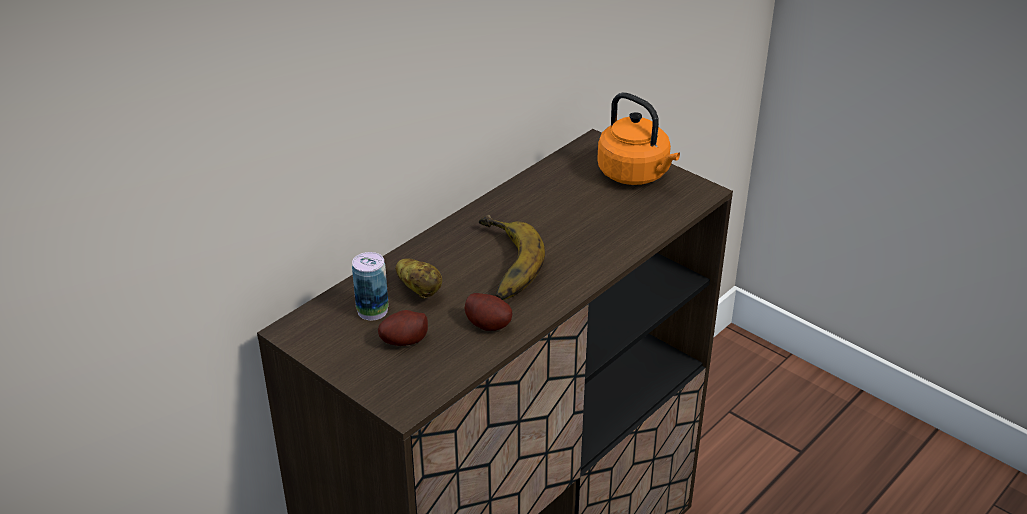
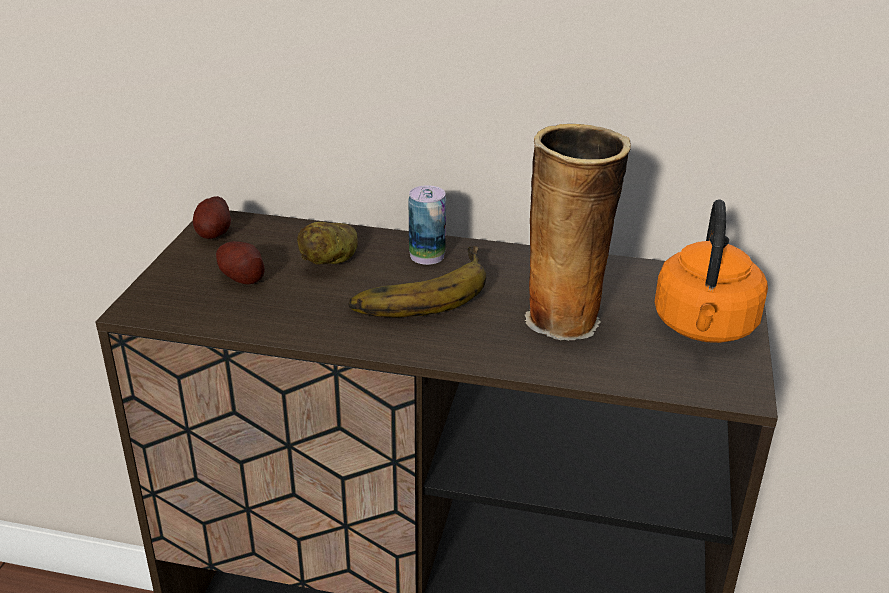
camera: 60 degrees right, 5 degrees down
(372, 310) = (277, 247): can -> can (427, 256)
(489, 324) = (307, 316): potato -> potato (214, 234)
(585, 219) = (565, 319): none -> vase

